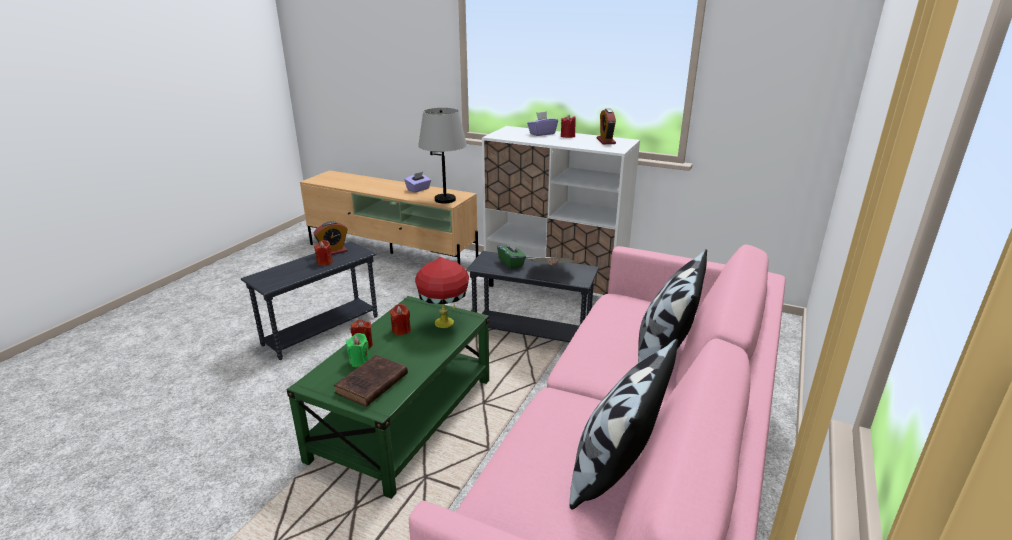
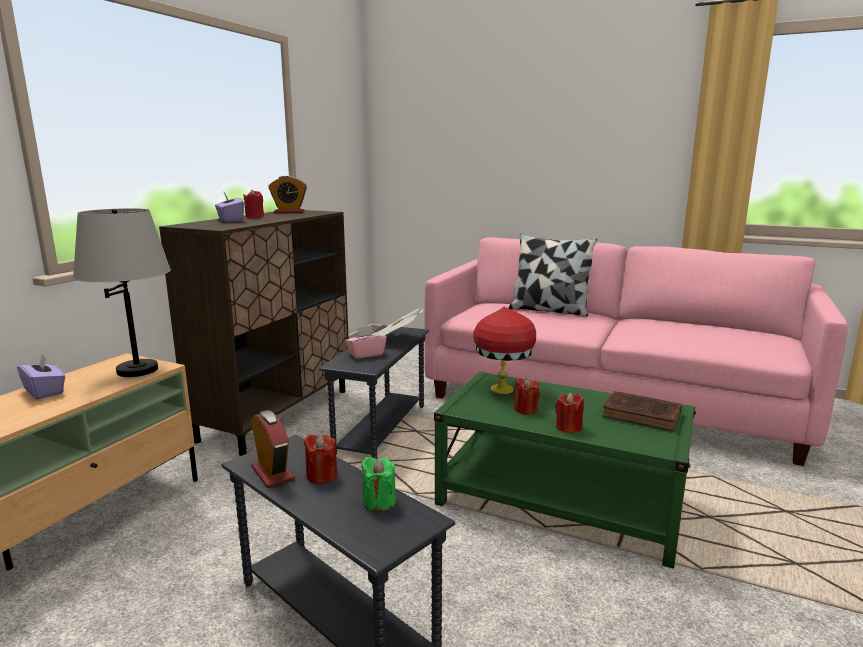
camera: 90 degrees left, 10 degrees down
(359, 361) = (604, 426): green candle -> green candle (379, 502)
(511, 263) = (366, 354): green tissue box -> pink tissue box
(554, 289) = (277, 414): white cabinet -> brown cabinet
(615, 469) = (691, 325): pillow -> none

